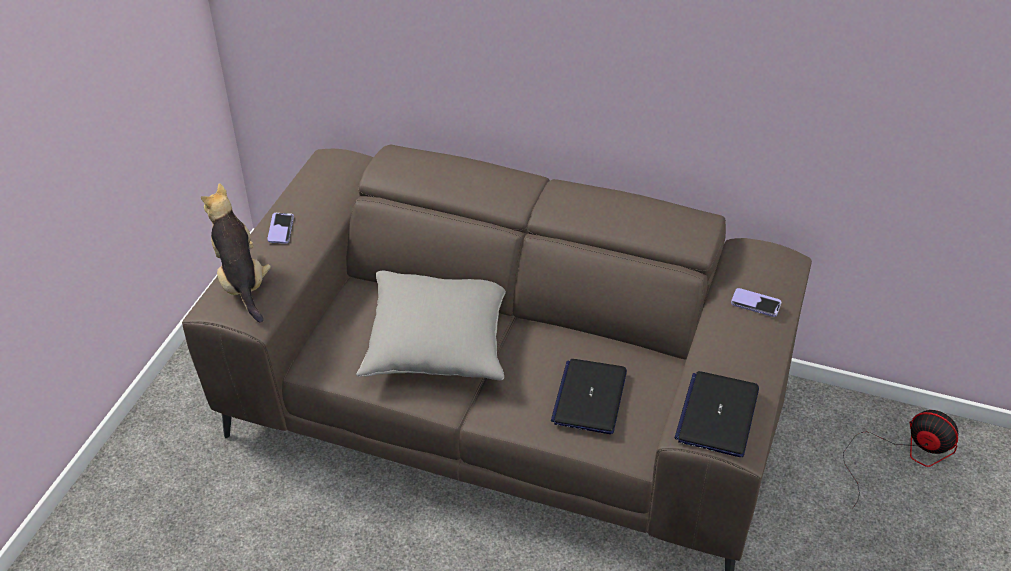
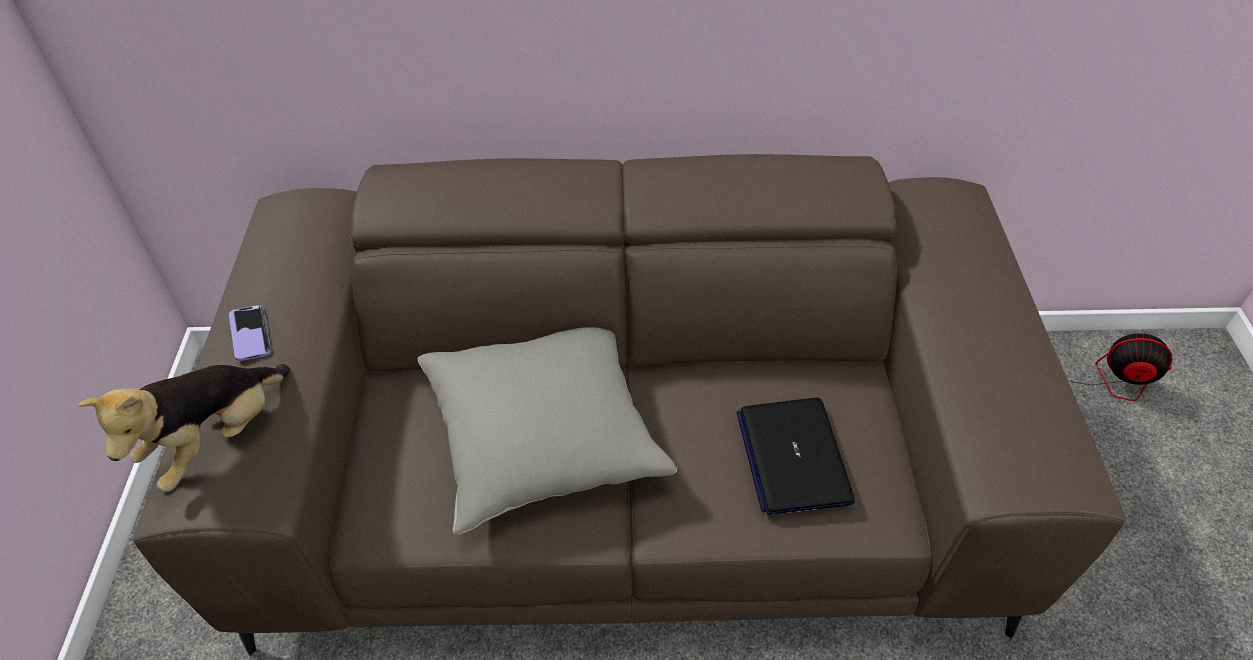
camera: 20 degrees left, 5 degrees up
(242, 282) = (216, 440): plush toy -> plush toy turned 105 degrees counterclockwise
(717, 414) = (1024, 443): laptop -> none
(755, 304) = (968, 264): phone -> none

